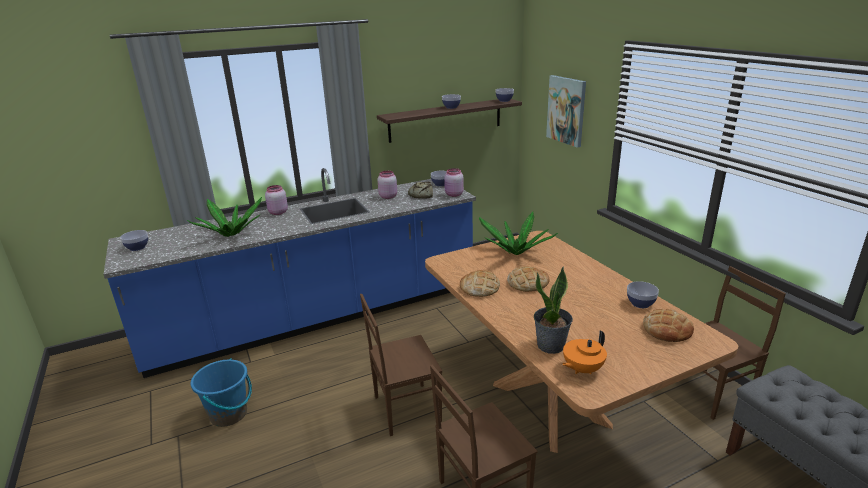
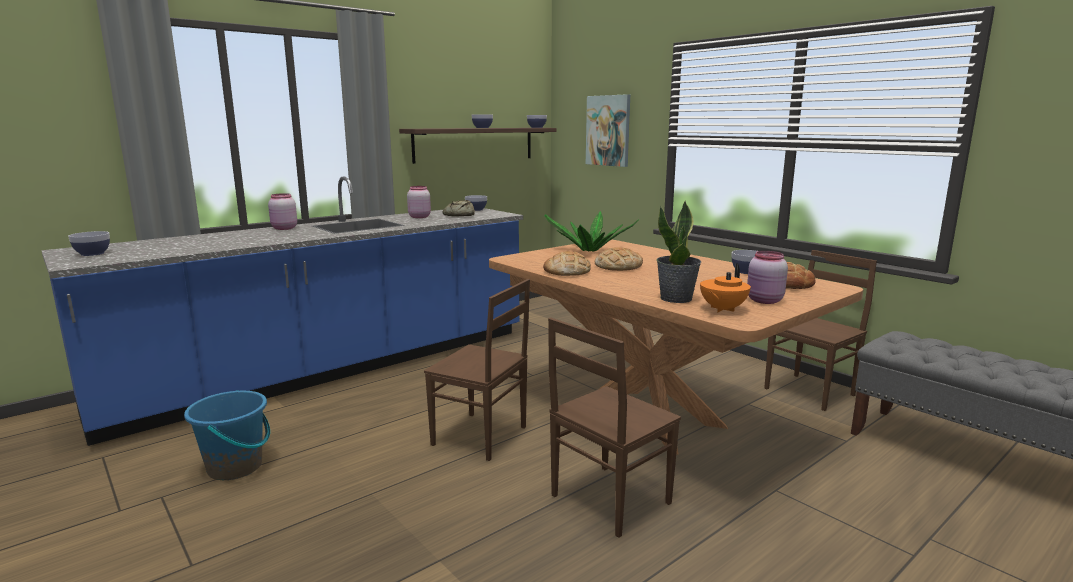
camera: 15 degrees left, 10 degrees down
(231, 234) = (229, 242): potted plant -> none
(405, 408) = (480, 437): brown chair -> brown chair turned 120 degrees counterclockwise
(453, 194) = (497, 214): pink jar -> pink jar (764, 301)

